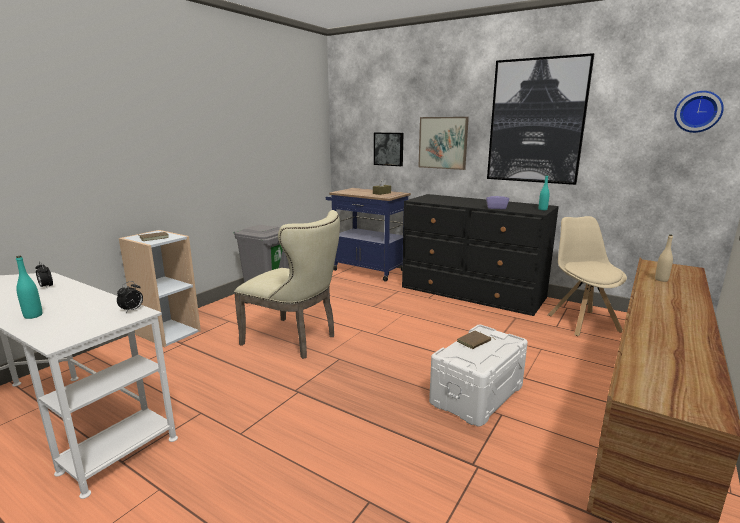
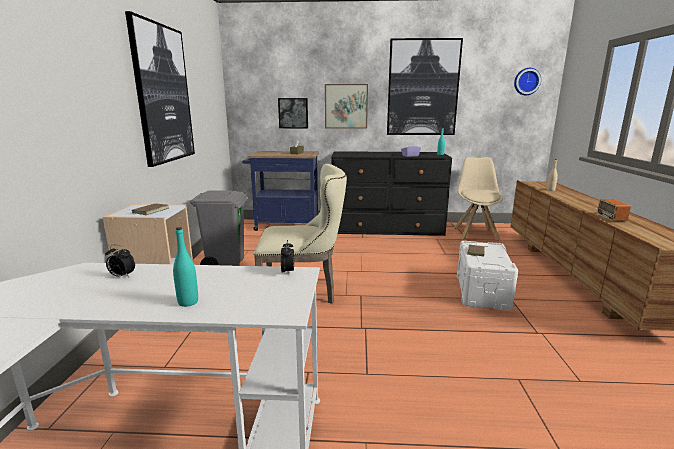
camera: 30 degrees left, 0 degrees up
(220, 133) = (163, 94): none -> picture
(581, 321) = (475, 233): beige chair -> beige chair turned 45 degrees clockwise
(673, 333) = (613, 214): none -> radio

